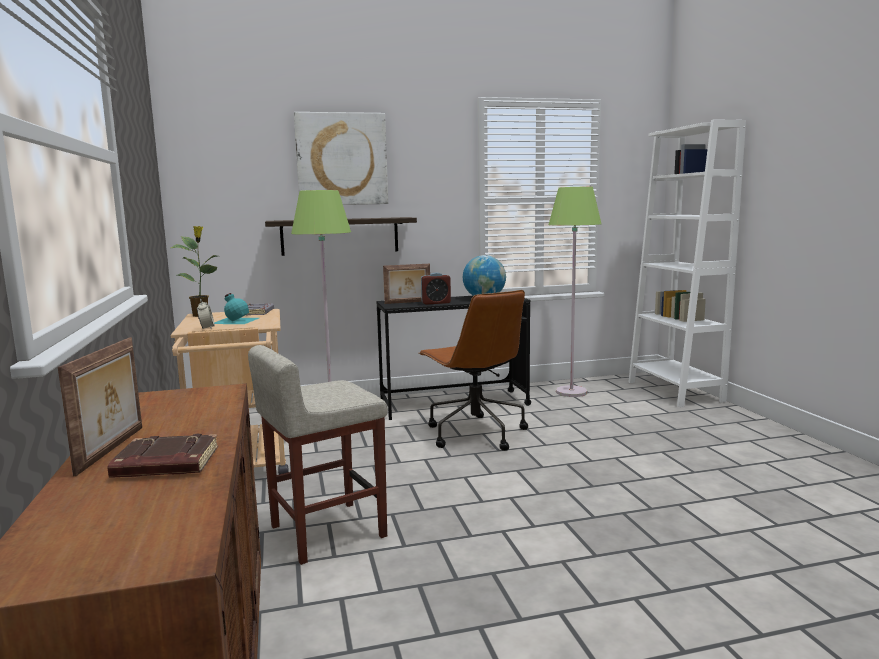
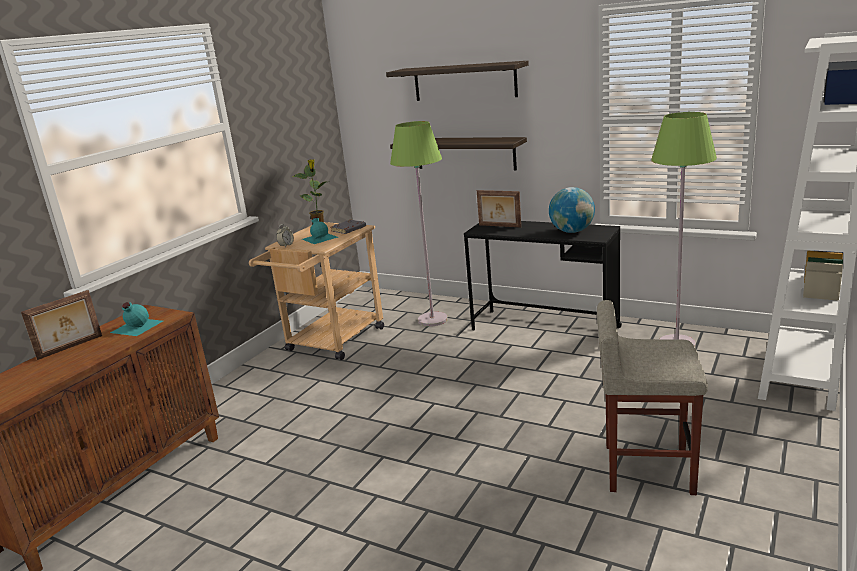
camera: 45 degrees right, 10 degrees up
(165, 465) = (62, 365): brown book -> none
(184, 409) = (136, 327): none -> turquoise bottle
(326, 532) = (299, 411): beige stool -> beige stool (646, 469)
(341, 159) = (464, 81): picture -> shelf
(436, 303) = (517, 231): alarm clock -> none
(474, 433) = (508, 364): brown office chair -> none

